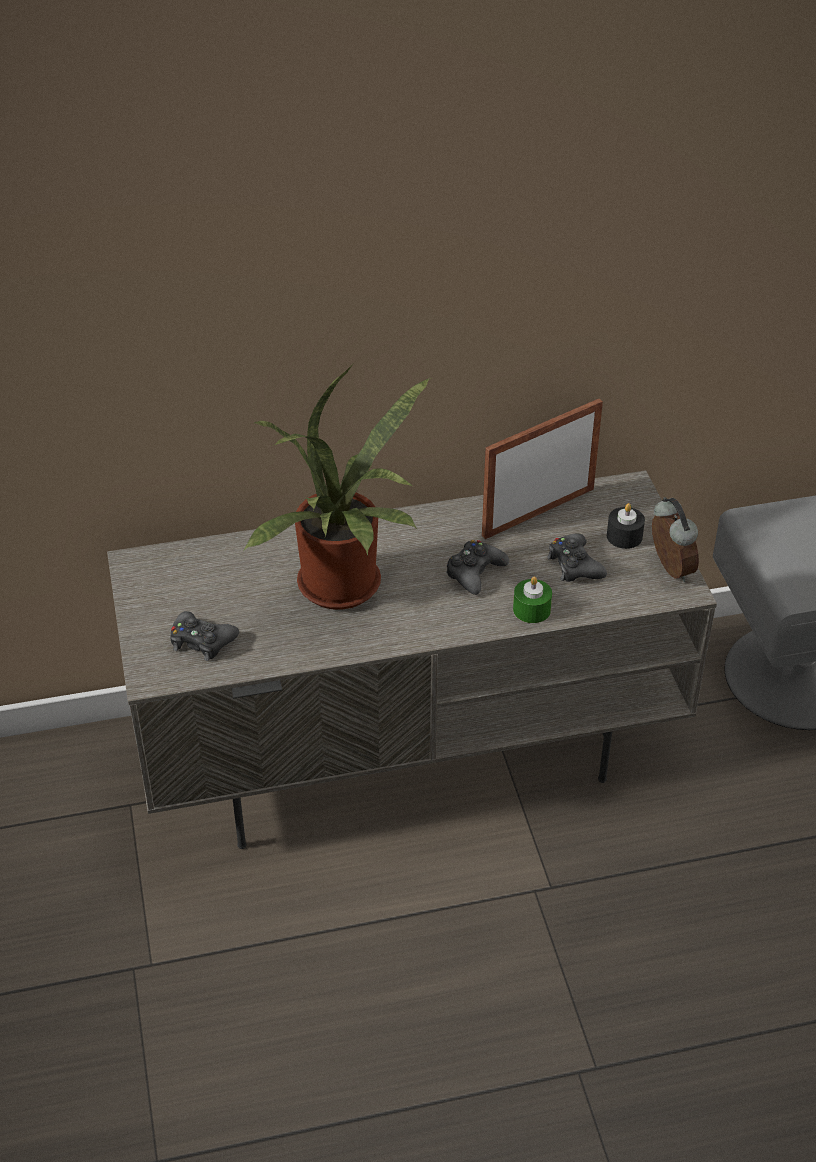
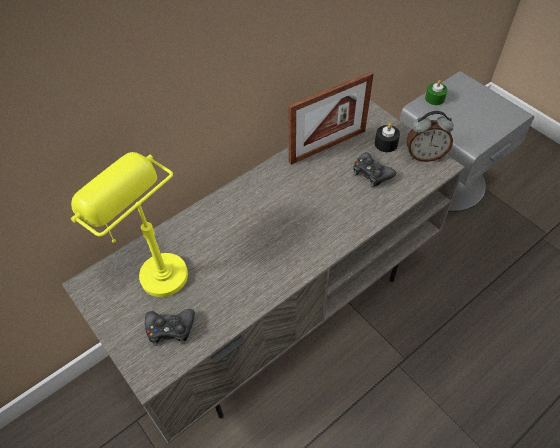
camera: 25 degrees left, 10 degrees up
(217, 572) = (151, 269): none -> yellow table lamp
(345, 590) = (244, 247): potted plant -> none
(475, 573) = (317, 202): black game controller -> none
(531, 610) = (367, 214): green candle -> green candle (434, 99)
(538, 512) = (327, 146): picture frame -> picture frame turned 150 degrees counterclockwise
(668, 569) = (424, 155): alarm clock -> alarm clock turned 135 degrees clockwise

